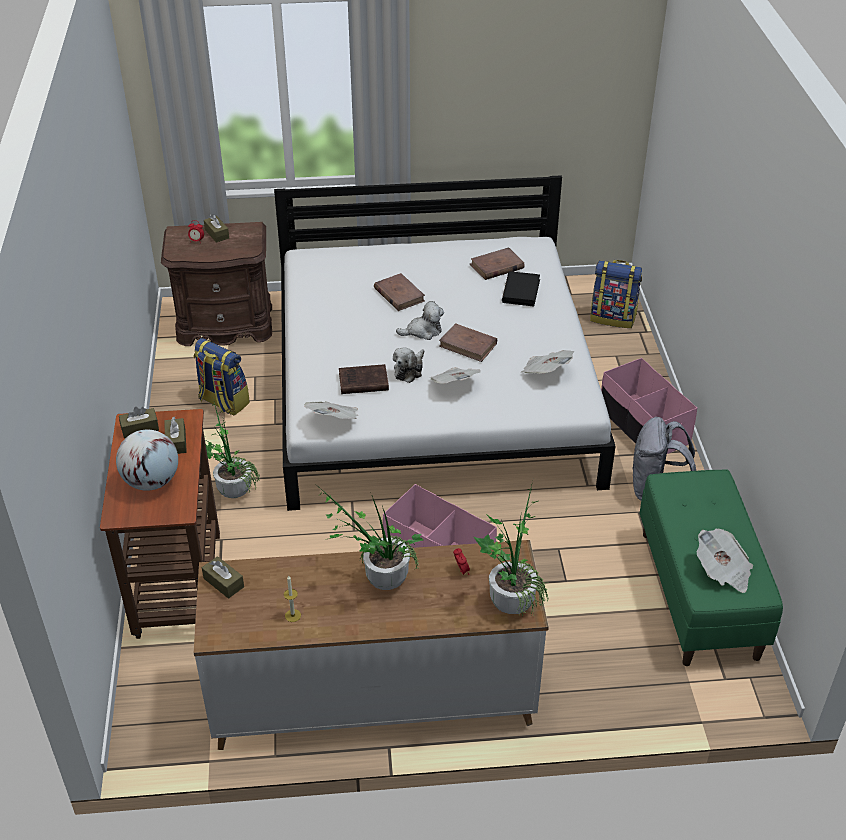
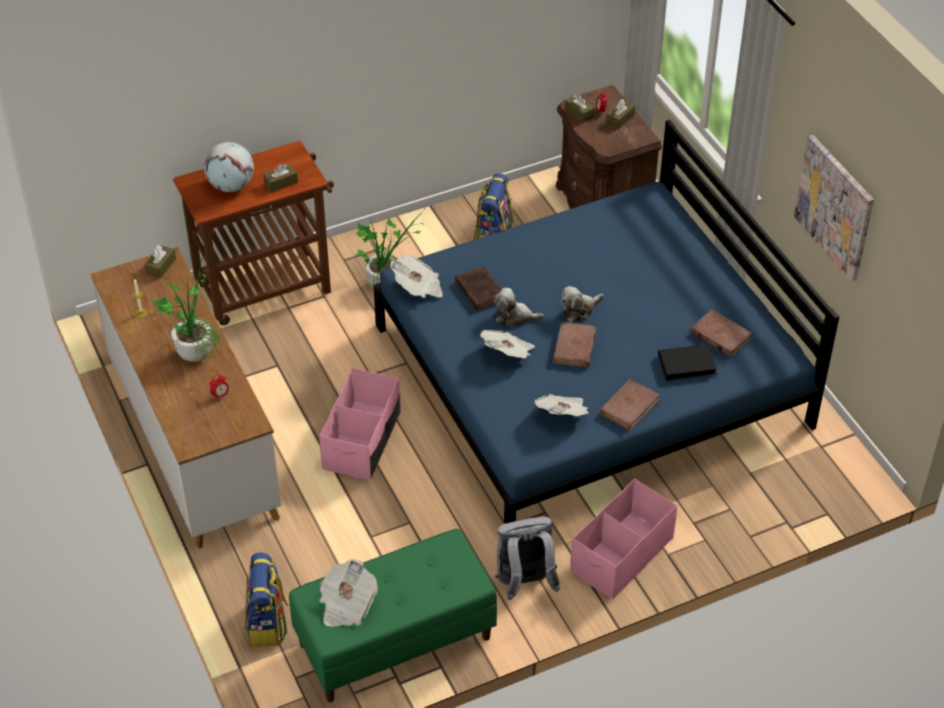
camera: 70 degrees right, 5 degrees up
(140, 428) = (288, 158): brown tissue box -> brown tissue box (579, 113)
(399, 294) = (629, 277): brown book -> brown book (629, 407)
(423, 331) = (579, 310): plush toy -> plush toy turned 90 degrees clockwise
(433, 389) = (591, 375): white bed -> blue bed
(496, 110) = (835, 207): none -> picture
(510, 597) = (202, 432): potted plant -> none
(613, 317) = (799, 493): backpack -> backpack (267, 624)

